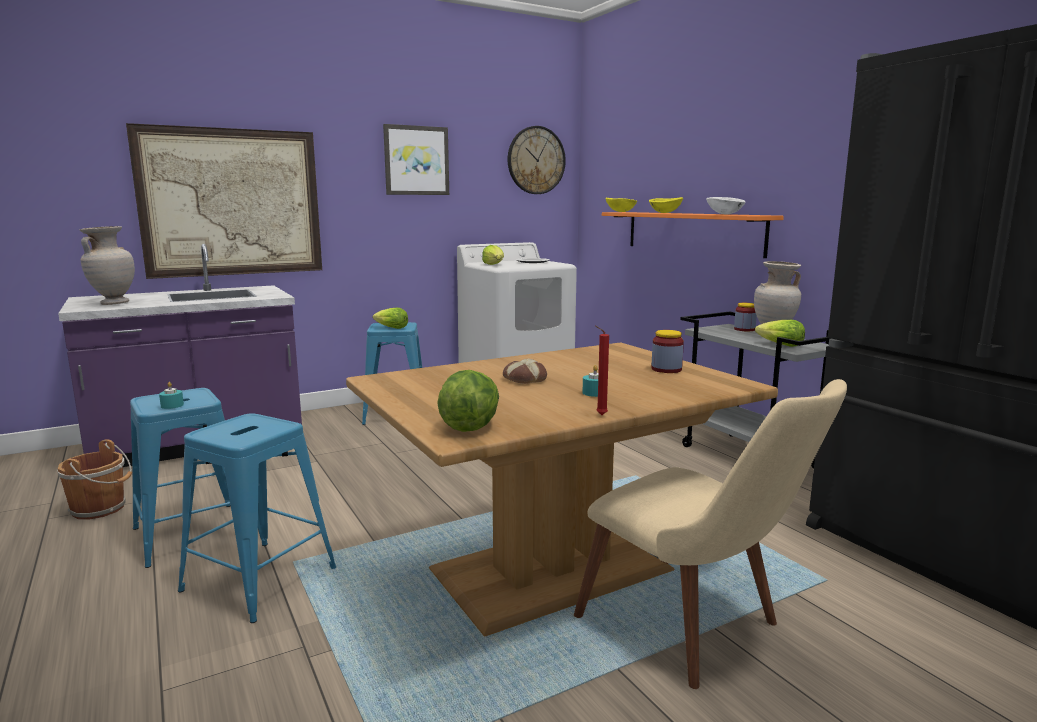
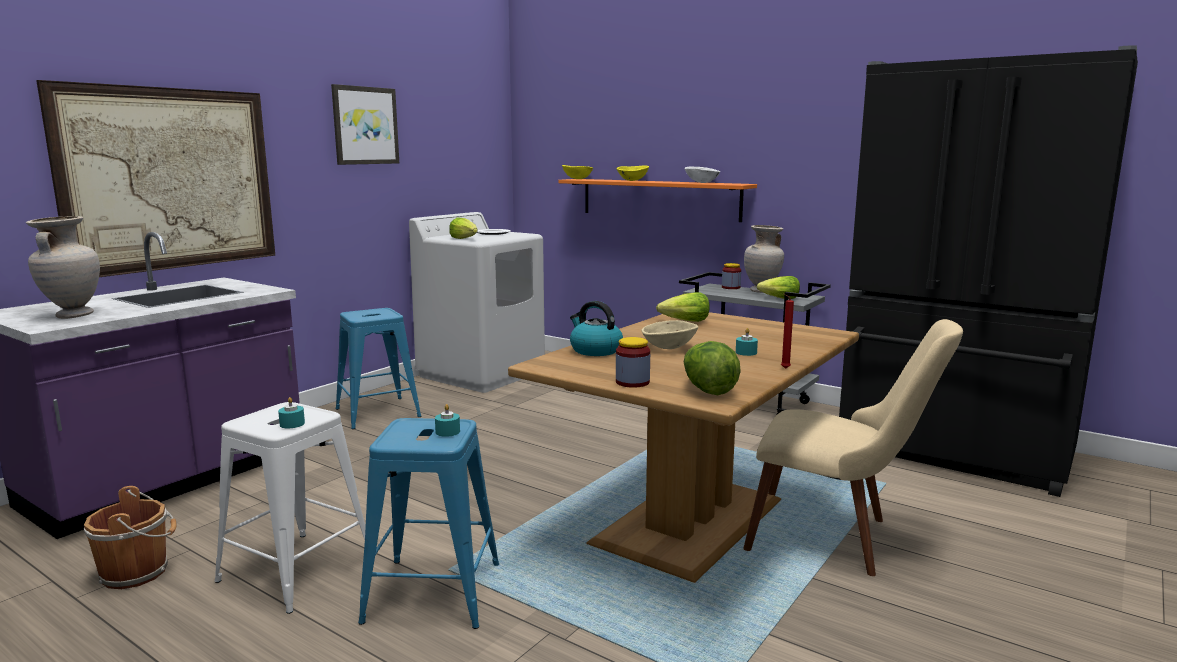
camera: 25 degrees left, 0 degrees up
(191, 534) = (296, 571): blue stool -> white stool
(261, 431) = (447, 432): none -> turquoise candle
(391, 328) = (374, 316): lettuce -> lettuce (685, 322)
(450, 372) = (595, 350): none -> kettle
(524, 379) = (669, 348): bread -> beige bowl
(536, 160) = (475, 124): wall clock -> none
(666, 369) = (760, 327): jar -> jar (632, 382)

